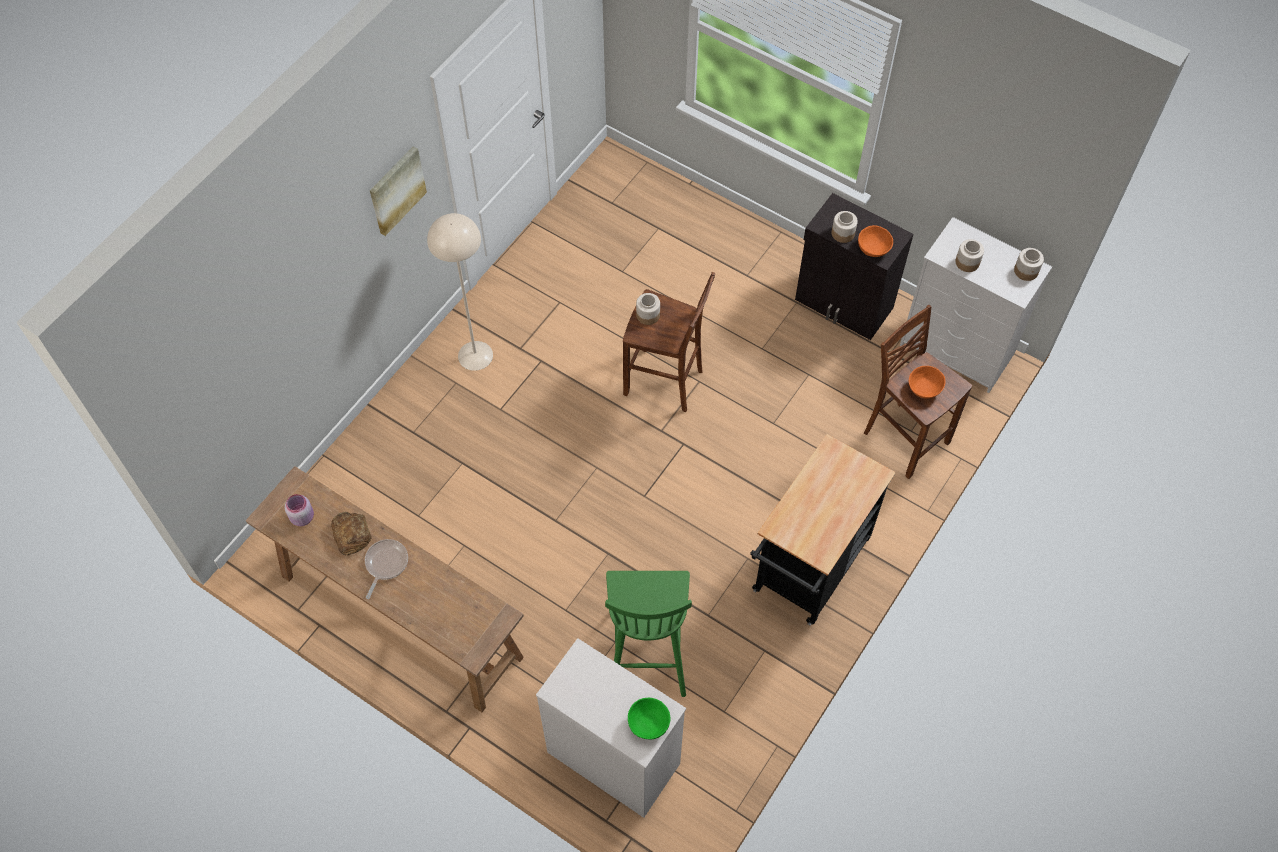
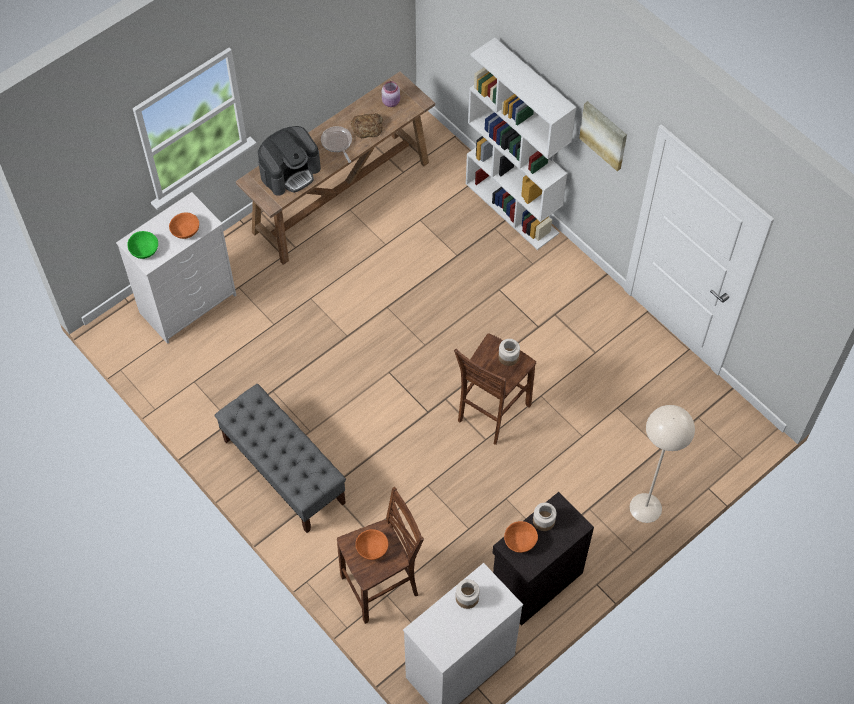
camera: 105 degrees right, 0 degrees up
(379, 419) = (512, 208): none -> white bookcase
(385, 564) = (337, 143): frying pan -> frying pan turned 150 degrees counterclockwise
(445, 609) = (290, 172): none -> coffee machine
(475, 355) = (556, 282): beige floor lamp -> beige floor lamp (645, 508)
(602, 679) = (186, 231): none -> orange bowl
(647, 650) = (259, 343): green stool -> none
(807, 572) = (283, 471): black cart -> grey bench
(1026, 271) = (443, 647): jar -> none

